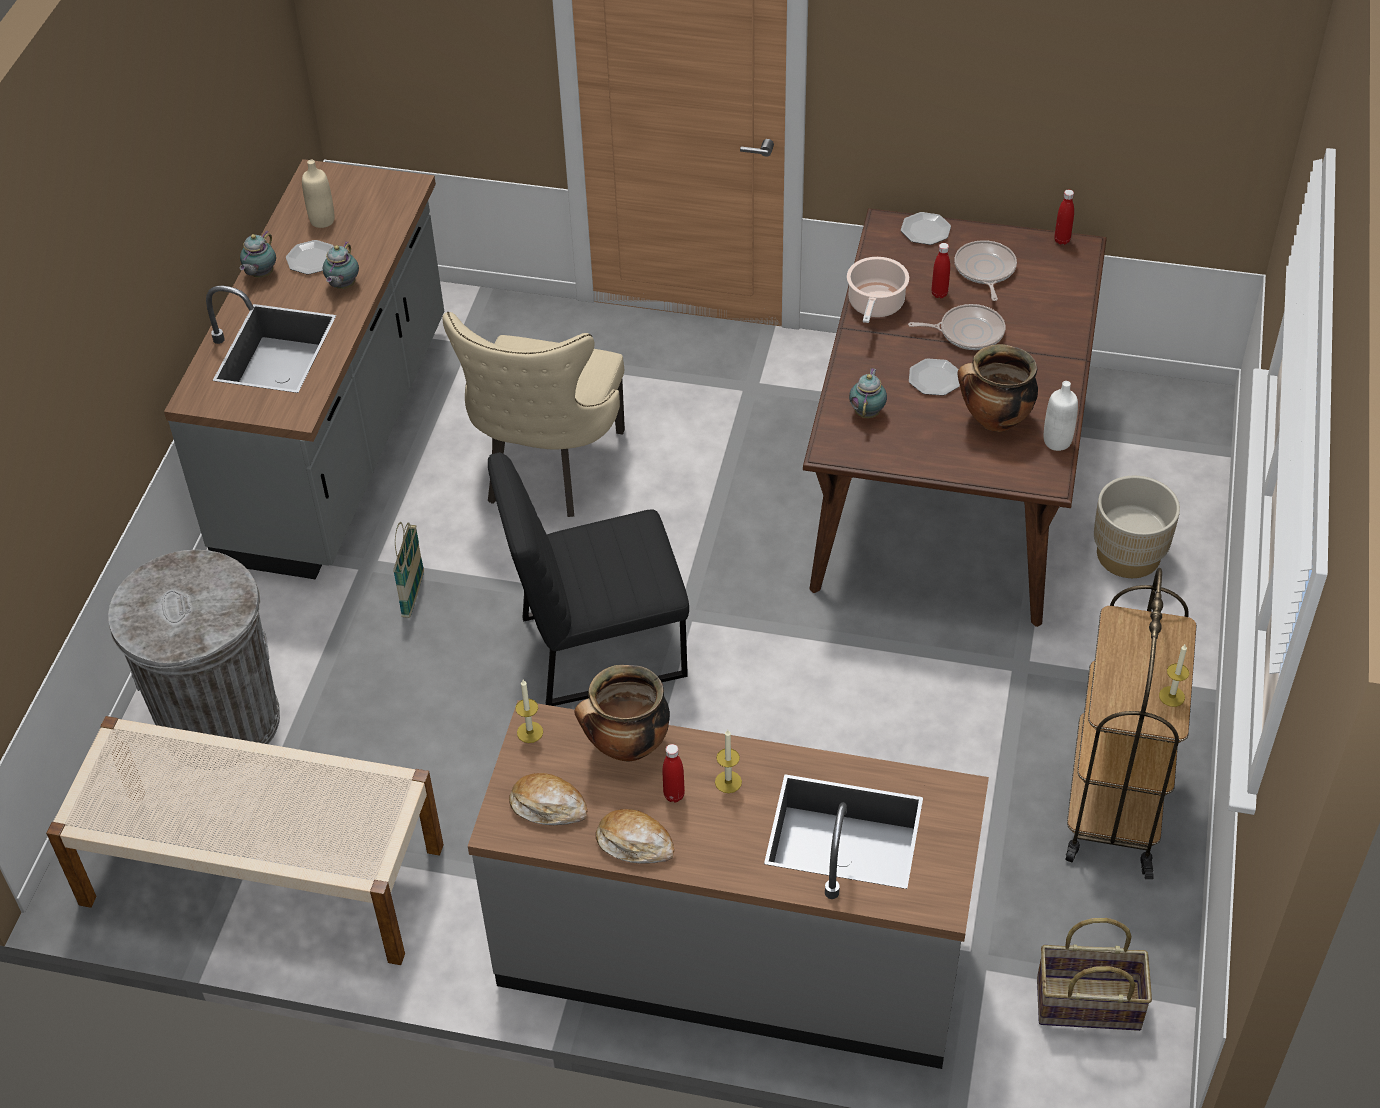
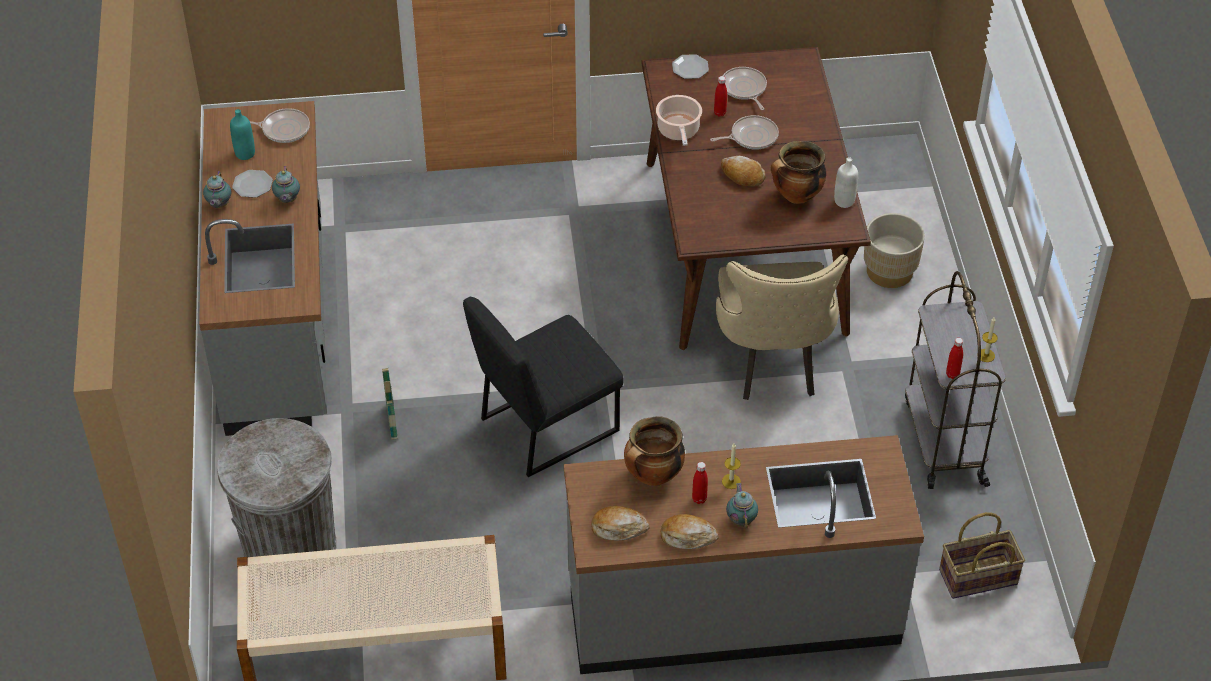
camera: 20 degrees left, 0 degrees up
(322, 220) = (245, 153): beige bottle -> turquoise bottle
(381, 201) = (283, 129): none -> frying pan
(530, 732) = (582, 483): candle -> none
(547, 468) = (449, 305): beige chair -> beige chair (772, 362)
(867, 412) = (706, 209): teapot -> teapot (741, 519)
(934, 379) = (742, 175): plate -> bread
(1062, 240) = (788, 56): red bottle -> red bottle (952, 374)
(1115, 798) = (944, 439): brown cart -> grey cart

